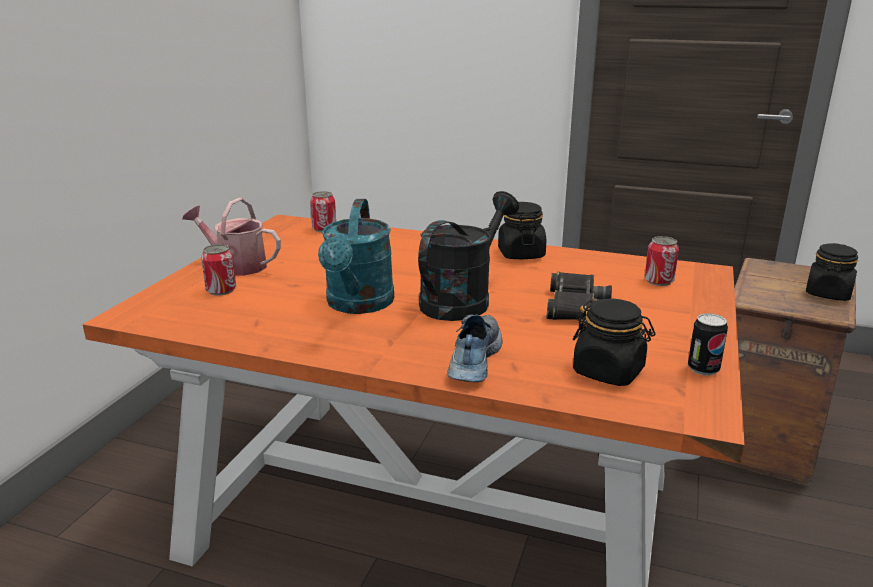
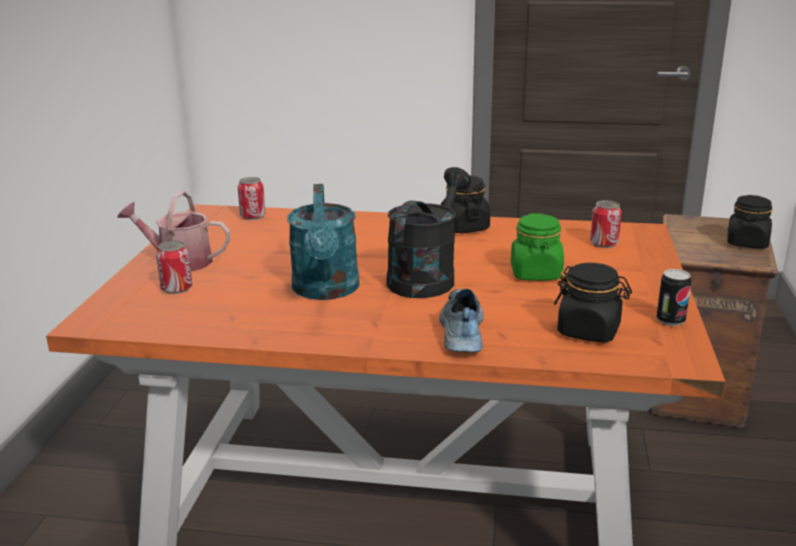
camera: 10 degrees left, 0 degrees up
(575, 306) = (536, 273): black binoculars -> green jar

